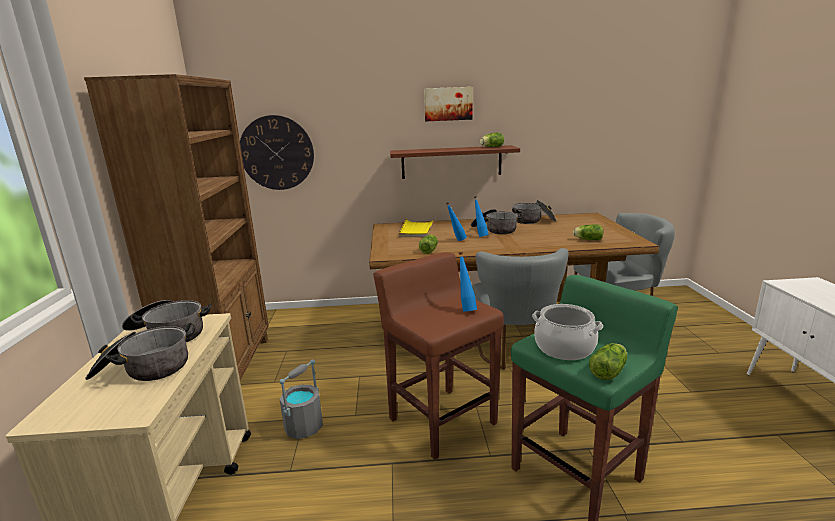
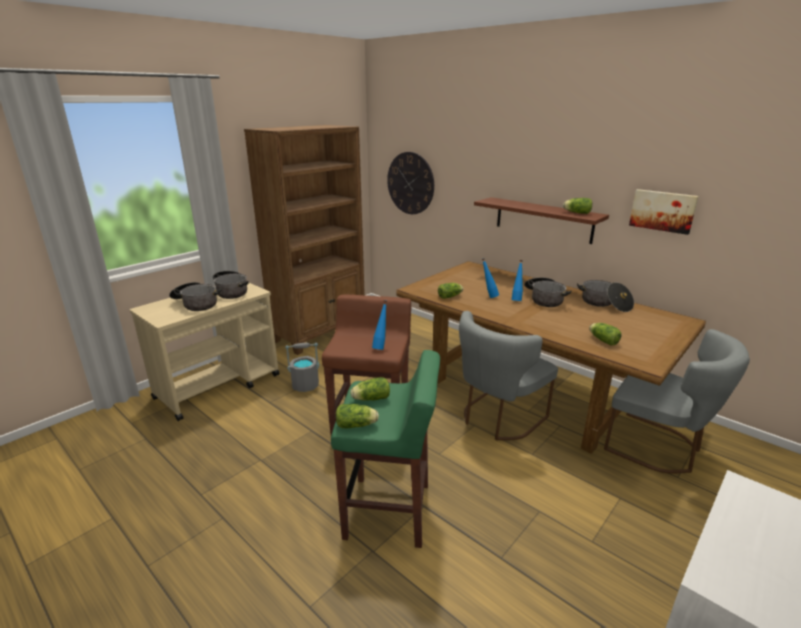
camera: 45 degrees right, 5 degrees up
(417, 230) = (484, 277): yellow tray -> none
(448, 104) = (548, 160): picture -> picture (662, 211)
(564, 347) = (370, 399): cooking pot -> lettuce

